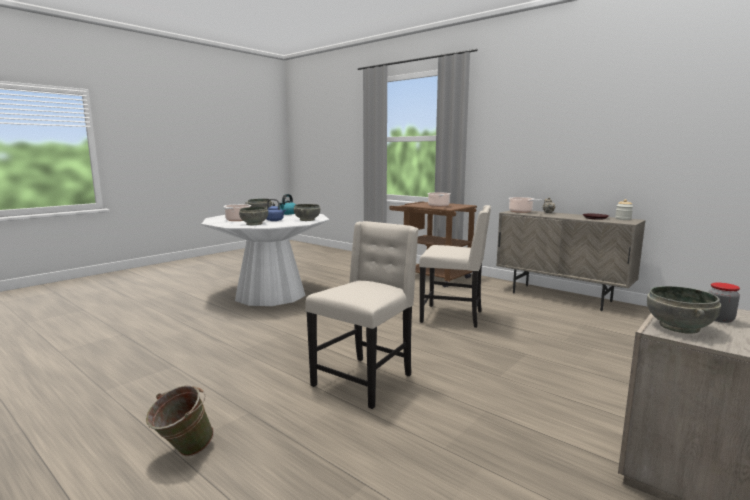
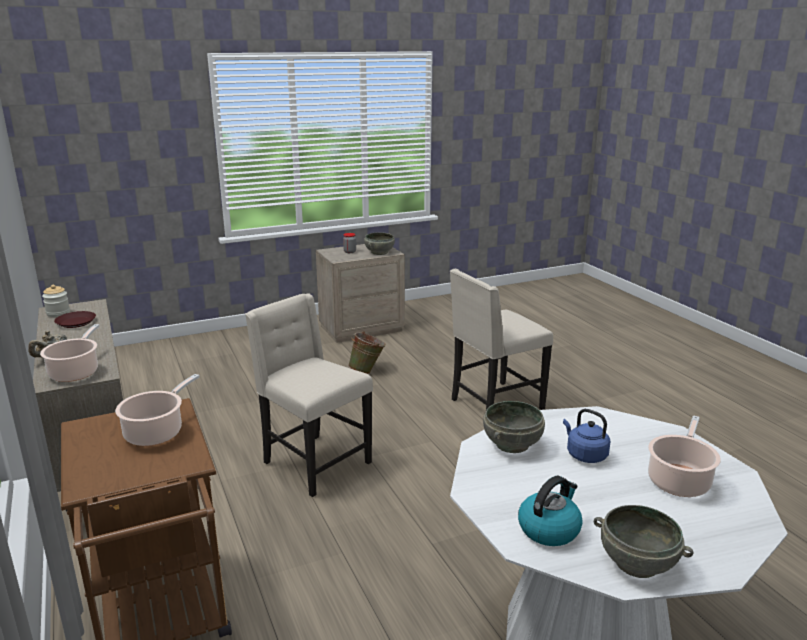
camera: 155 degrees left, 10 degrees up
(183, 453) = (637, 385): green bucket -> green bucket (367, 371)
(254, 224) = (628, 437): grey bowl -> none

